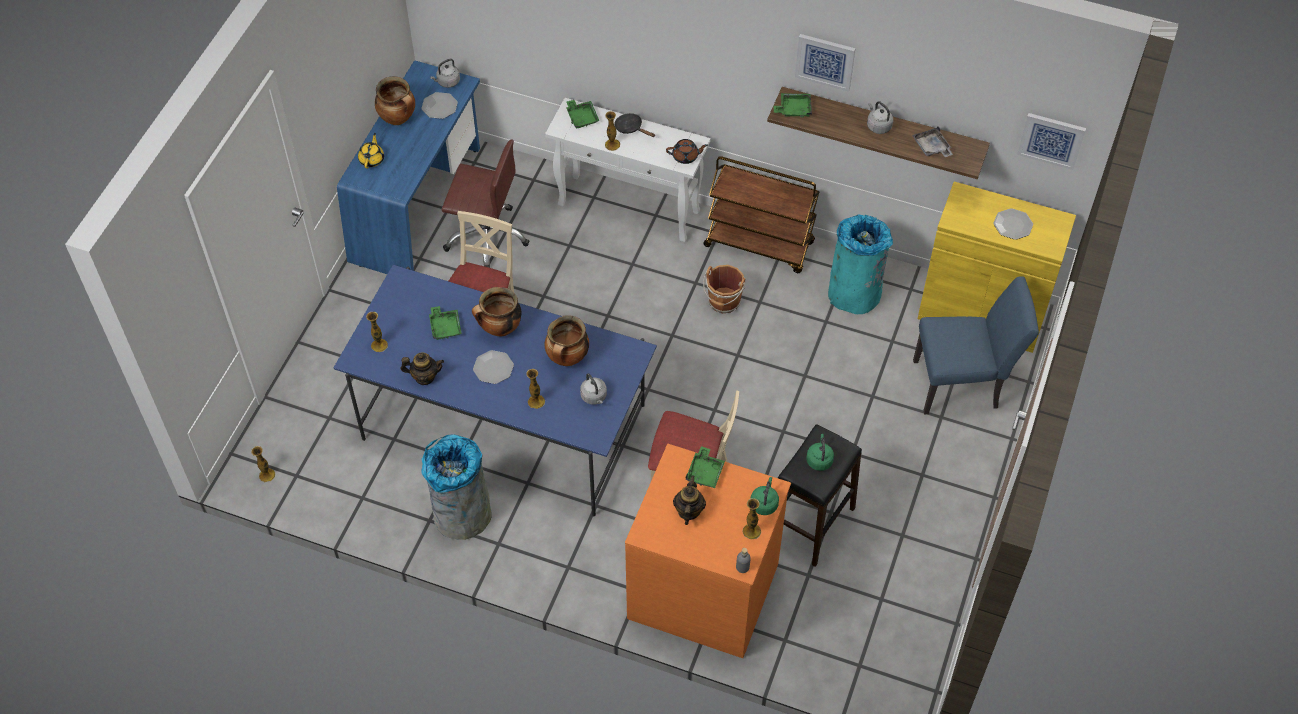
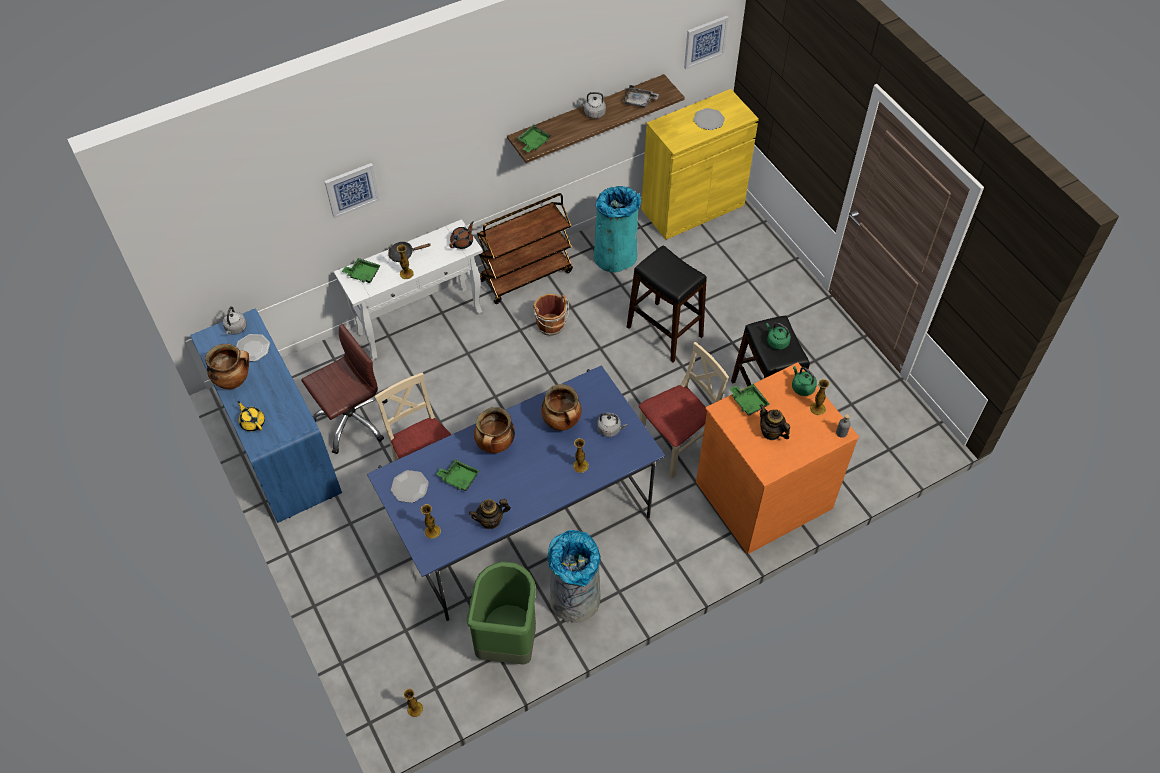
camera: 50 degrees left, 0 degrees up
(380, 495) = (507, 641): none -> green trash can
(424, 377) = (490, 521): teapot -> teapot turned 150 degrees counterclockwise
(493, 368) = (526, 472): plate -> plate (410, 487)
(808, 391) = (665, 332): none -> black stool
(825, 61) = (536, 90): picture -> picture (351, 189)
(963, 384) = (735, 253): blue chair -> none

